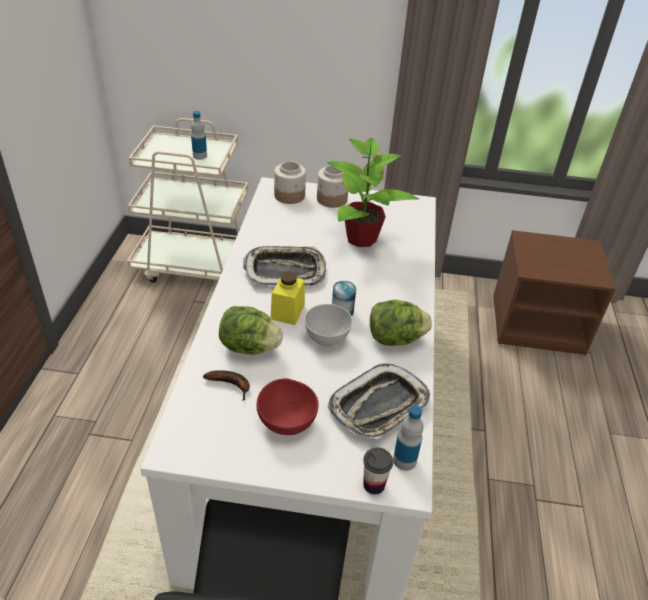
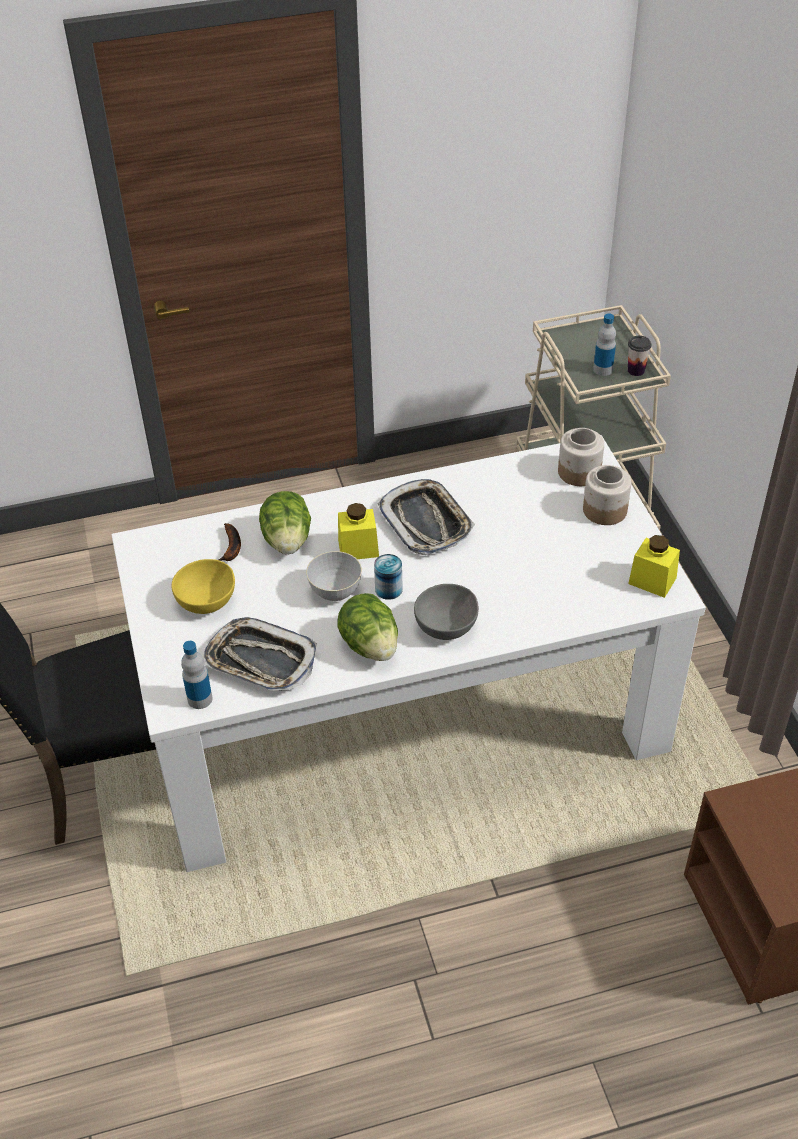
camera: 70 degrees right, 5 degrees up
(287, 419) = (208, 601): red bowl -> yellow bowl
(362, 239) = (539, 563): potted plant -> none
(374, 485) = (160, 685): cup -> cup (636, 370)
(397, 296) = (448, 627): none -> grey bowl
(404, 205) = (652, 581): none -> yellow jar

